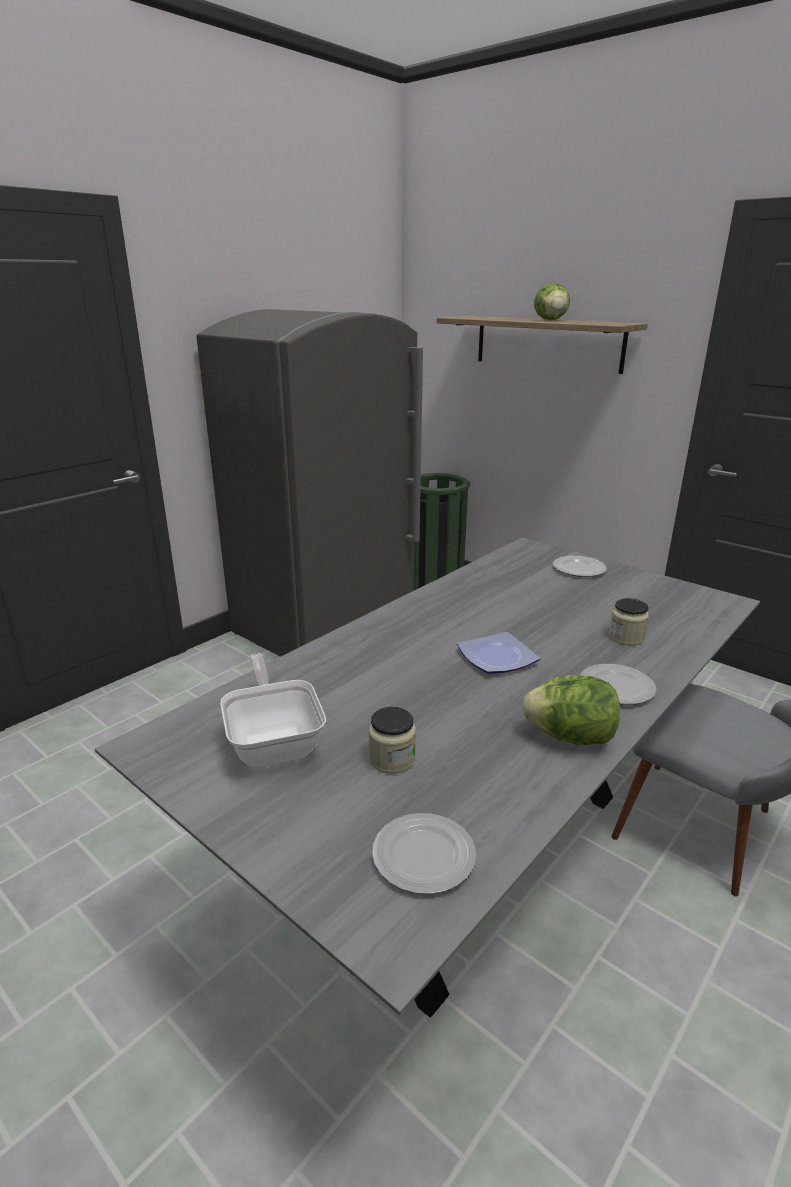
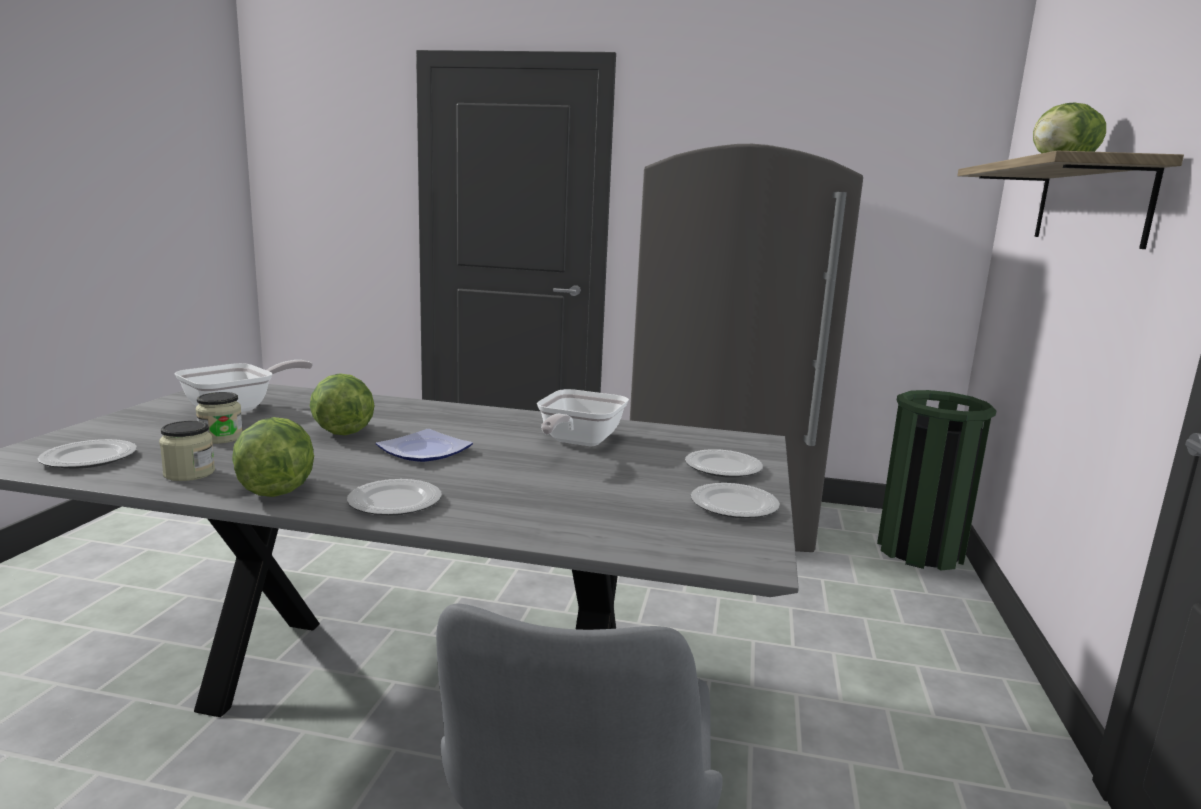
camera: 60 degrees right, 10 degrees down
(412, 687) = (342, 431): none -> lettuce
(503, 598) = (577, 442): none -> frying pan
(626, 637) = (535, 501): jar -> jar (189, 473)
(646, 584) = (734, 505): none -> plate

